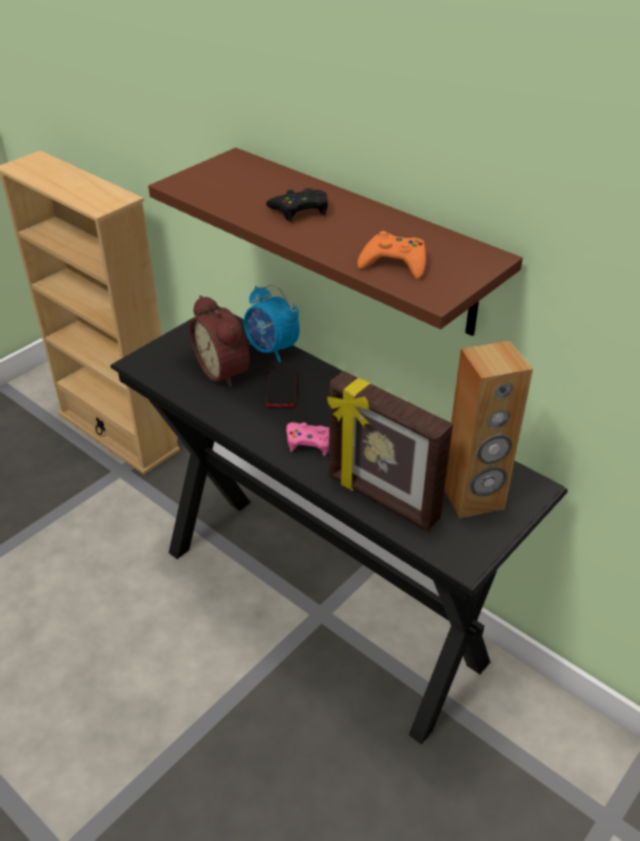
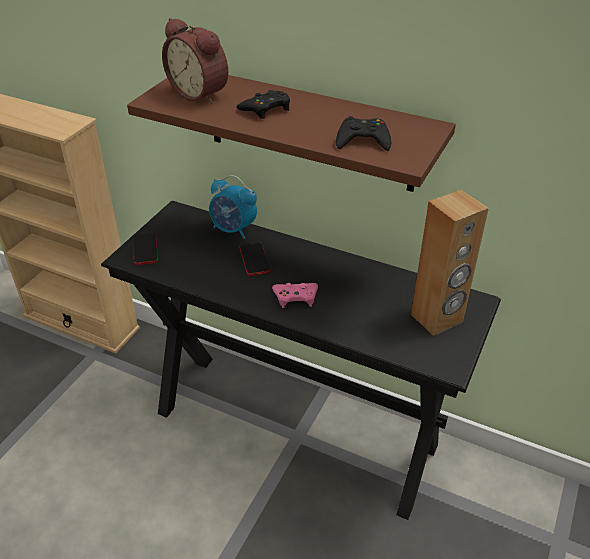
camera: 15 degrees left, 0 degrees up
(163, 357) = (145, 250): none -> phone
(225, 370) = (202, 252): alarm clock -> alarm clock (201, 93)
(381, 499) = (368, 332): picture frame -> none
(394, 263) = (363, 140): orange game controller -> black game controller

